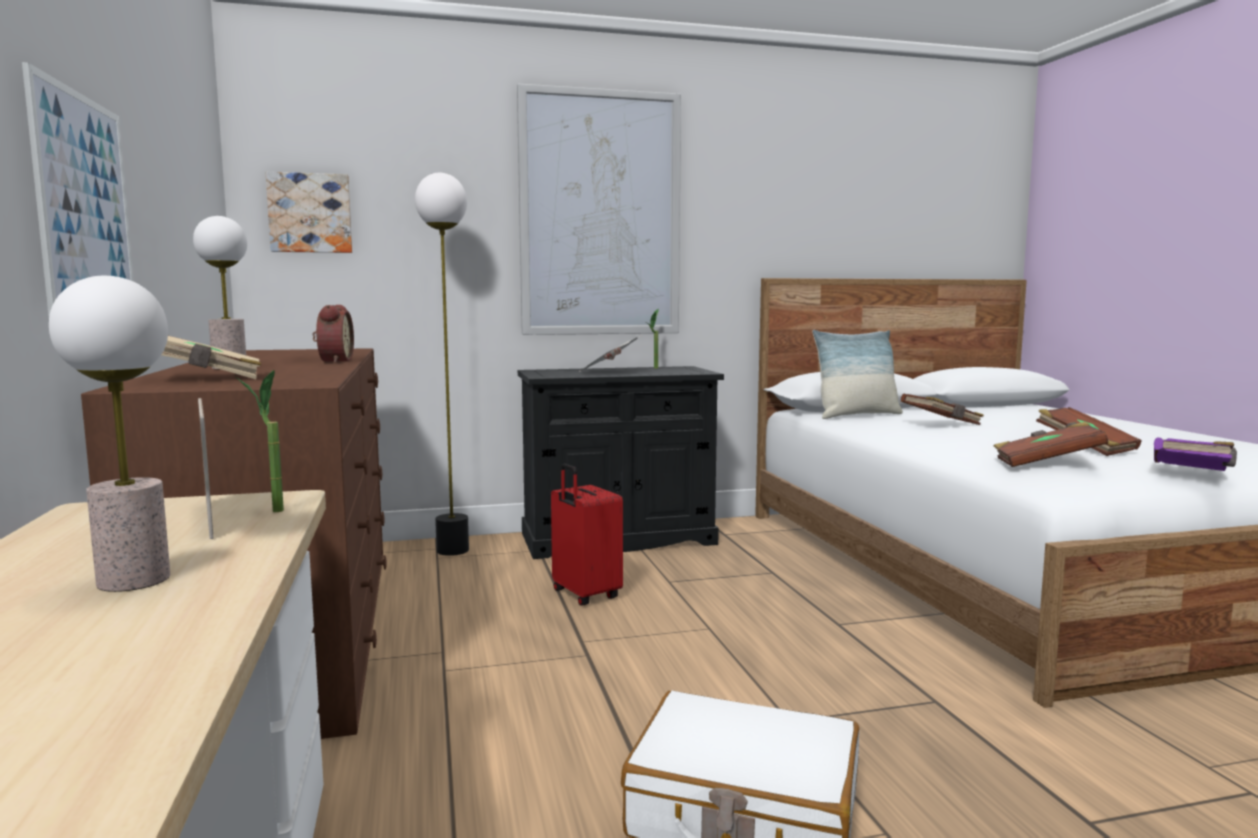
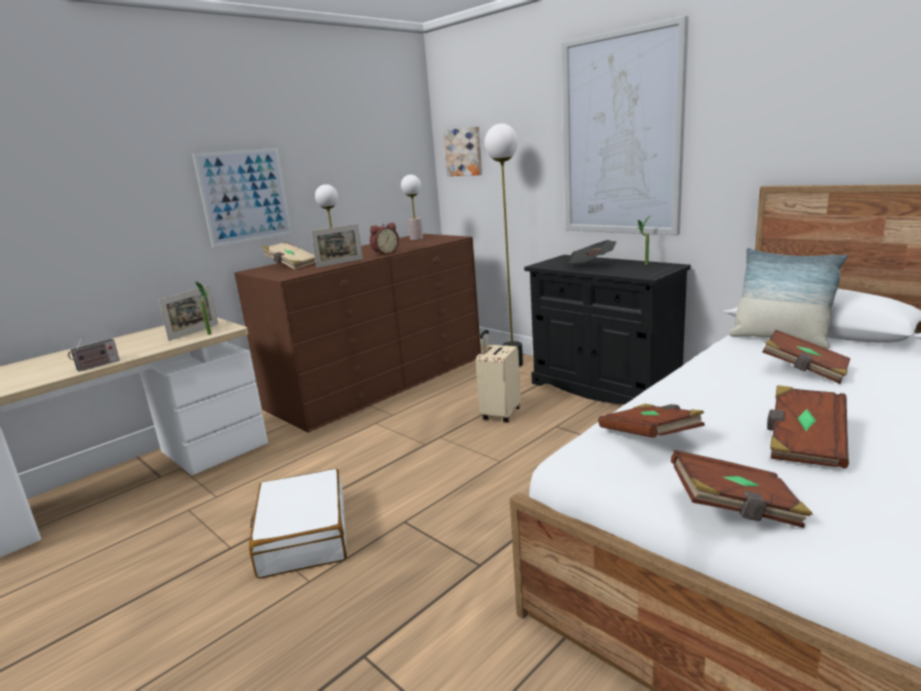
camera: 60 degrees right, 10 degrees up
(133, 580) = (121, 350): table lamp -> table lamp (416, 239)
(226, 608) = (96, 366): none -> radio
(317, 370) = (340, 263): none -> picture frame
(584, 595) = (500, 414): red suitcase -> beige suitcase
(1191, 475) = (736, 509): purple book -> brown book

